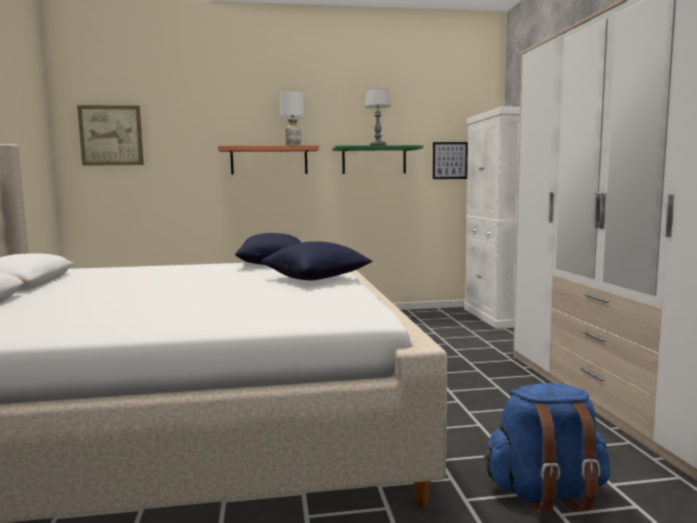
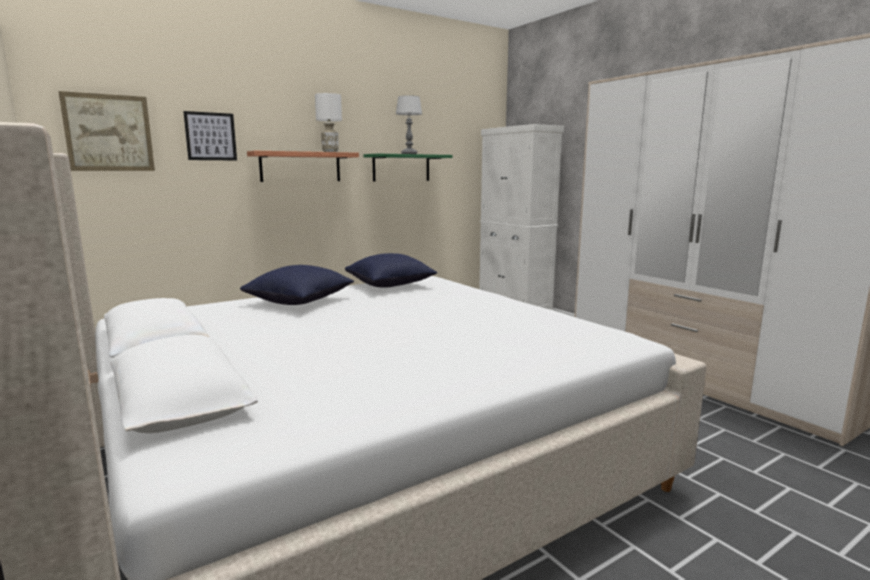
camera: 25 degrees left, 5 degrees up
(316, 278) = (481, 301): blue pillow -> blue pillow (299, 301)
(450, 160) = (464, 168): picture -> picture (210, 136)
(546, 493) = (727, 458): blue backpack -> none

